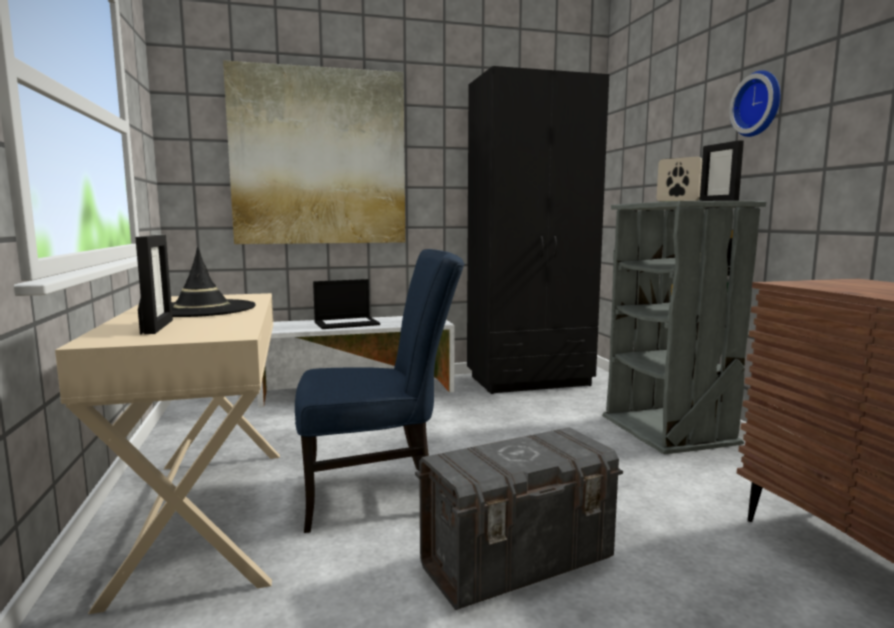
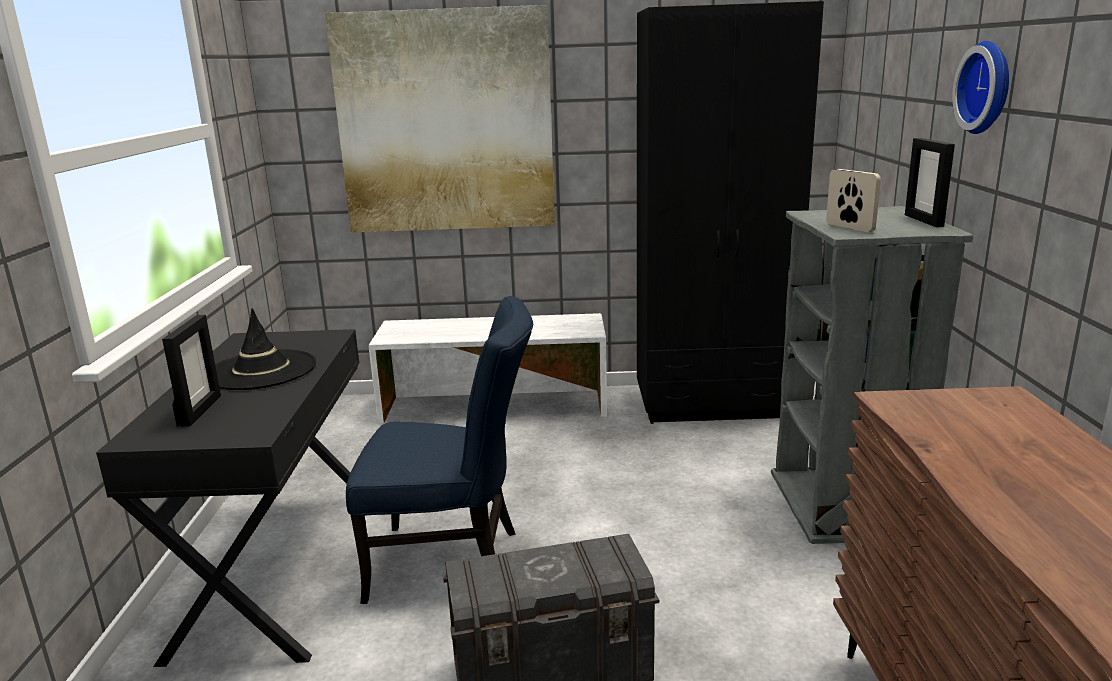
camera: 15 degrees right, 10 degrees up
(205, 514) = (279, 568): beige desk -> black desk
(347, 323) = (480, 328): laptop -> none

